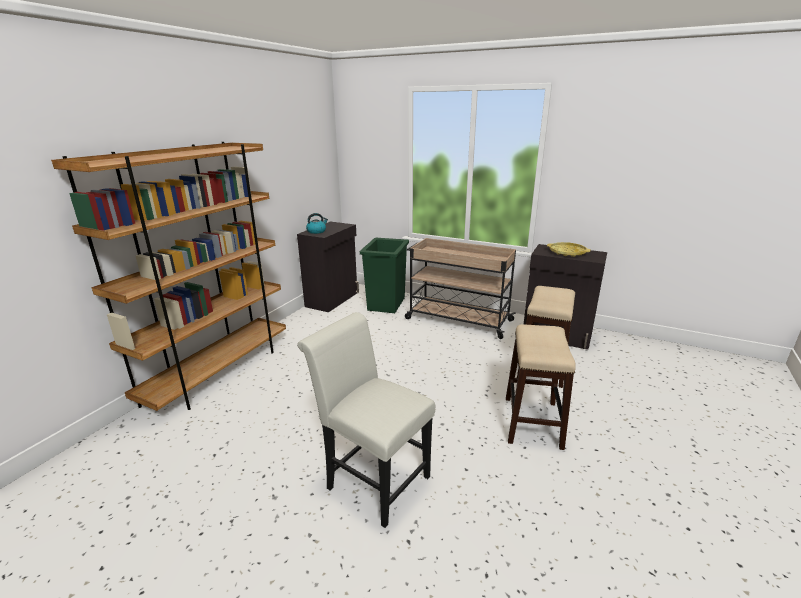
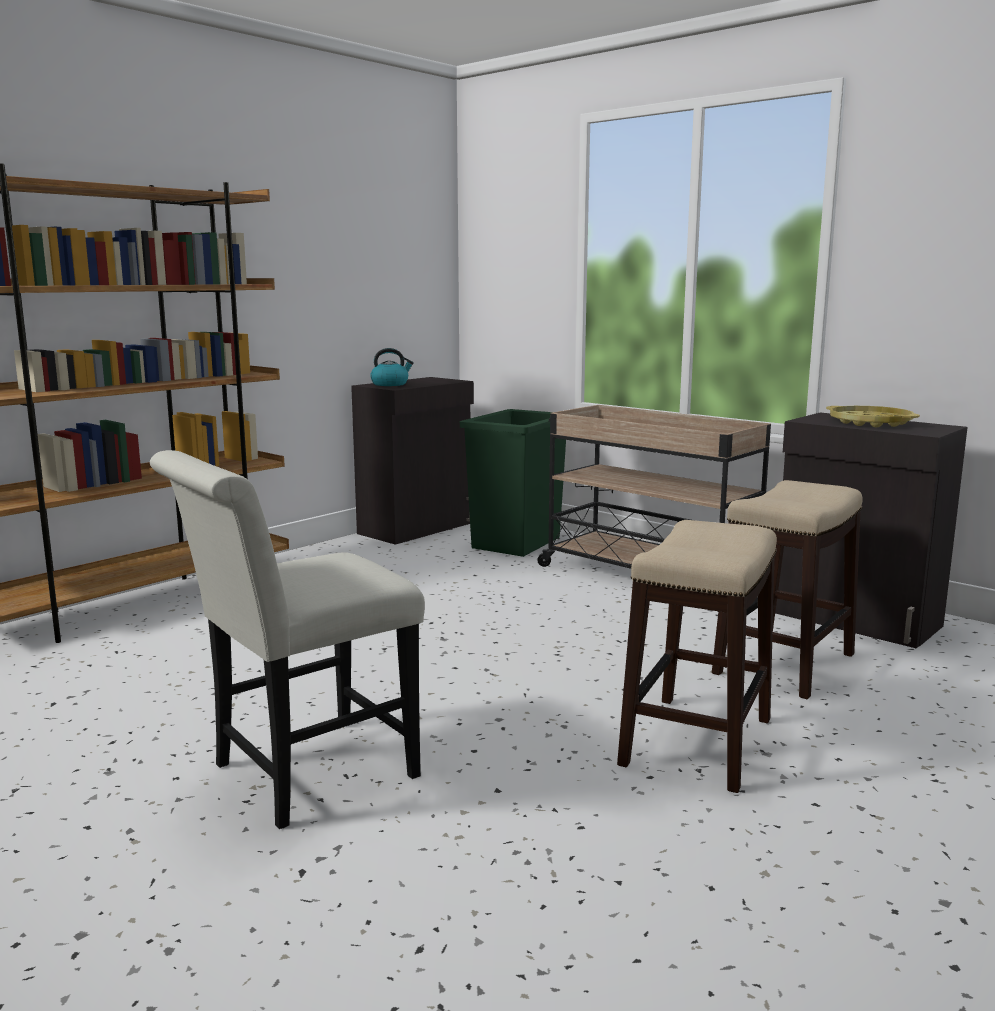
camera: 15 degrees right, 10 degrees down
(372, 479) = (302, 775): white chair -> white chair turned 90 degrees counterclockwise

